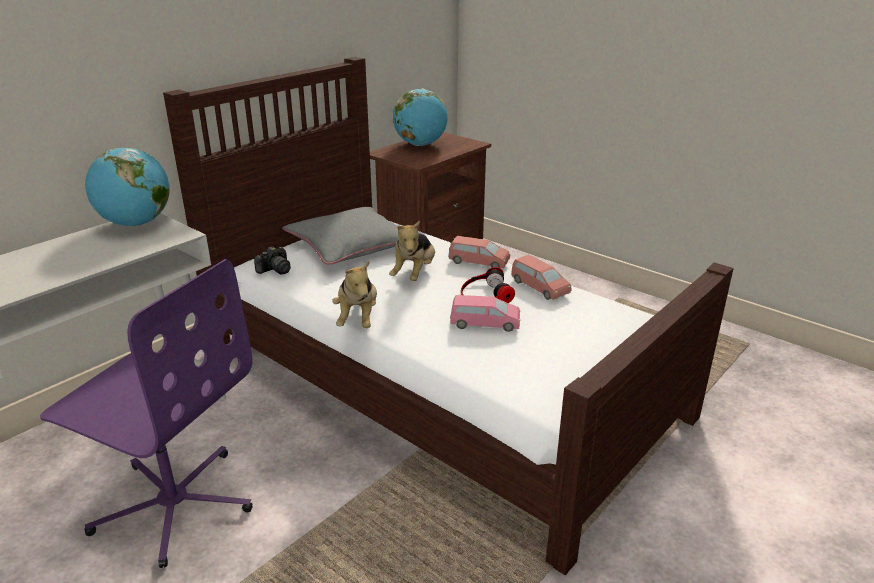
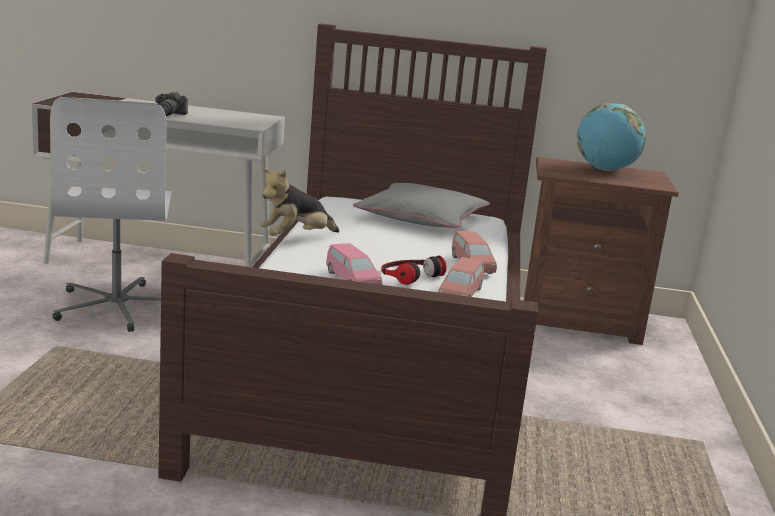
camera: 55 degrees right, 10 degrees down
(136, 224) = (253, 116): globe -> none
(174, 503) = (118, 307): purple office chair -> white office chair
(275, 270) = (335, 203): camera -> camera (169, 113)
(414, 274) = (405, 245): plush toy -> none

